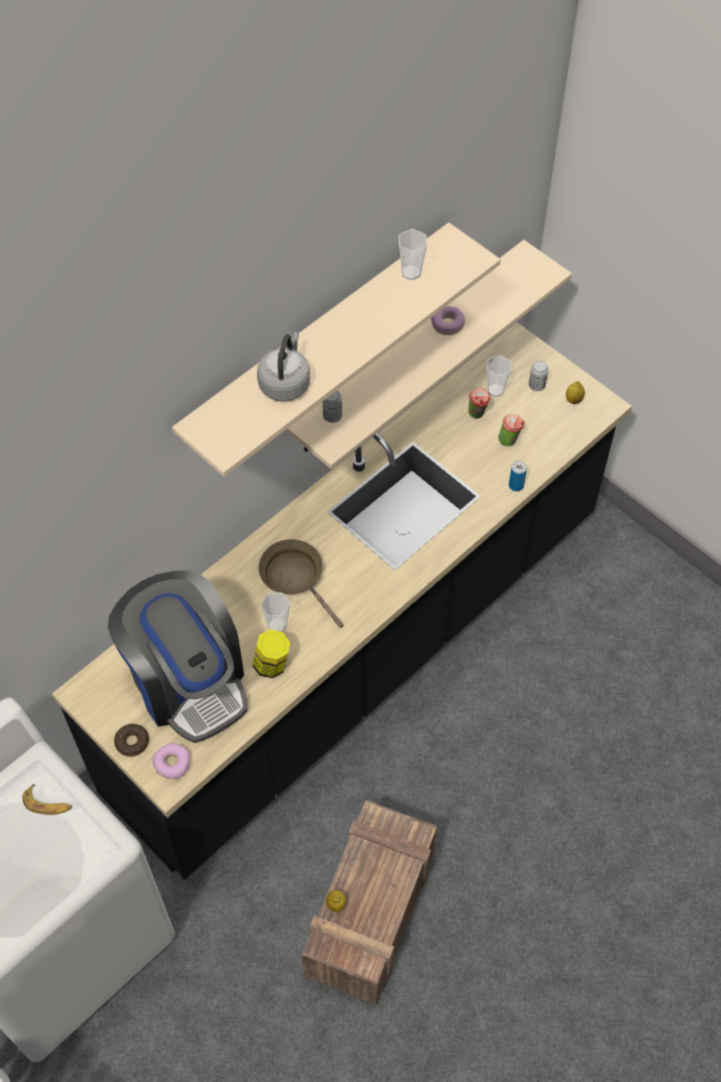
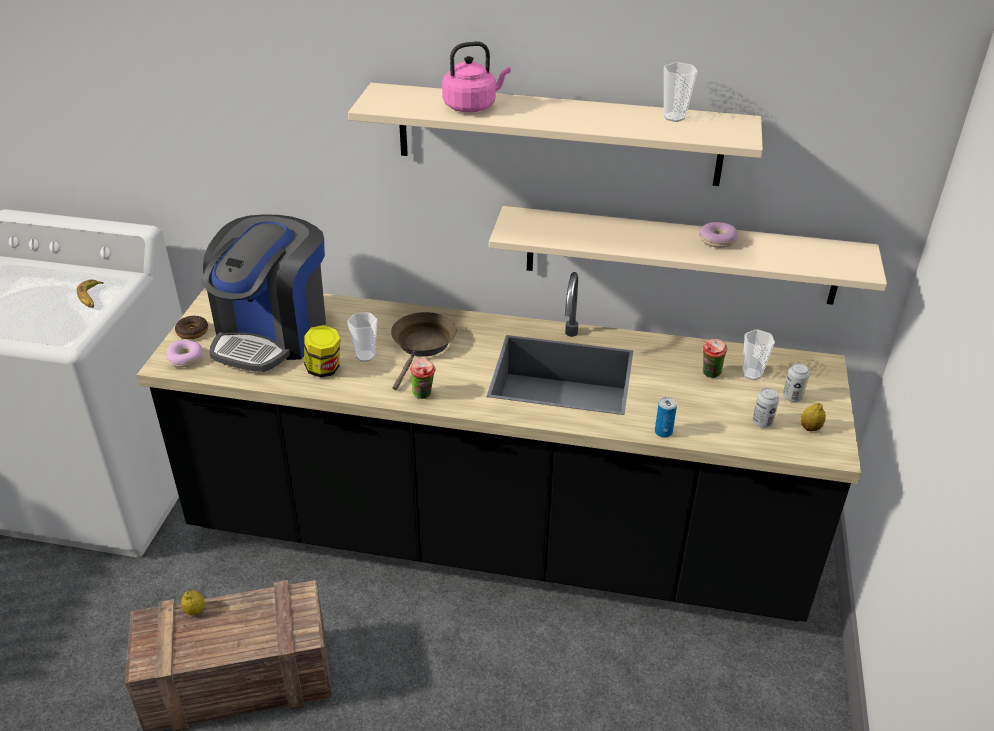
camera: 55 degrees right, 20 degrees down
(285, 383) = (472, 106): grey kettle -> pink kettle
(332, 416) = (539, 223): can -> can (762, 422)
(510, 441) = (708, 406): cup -> cup (423, 395)

